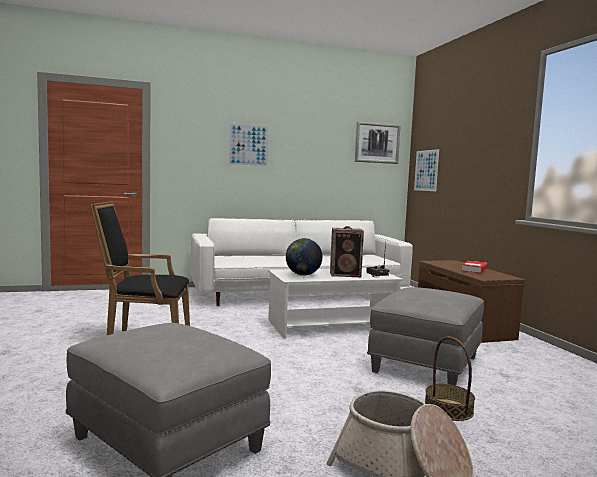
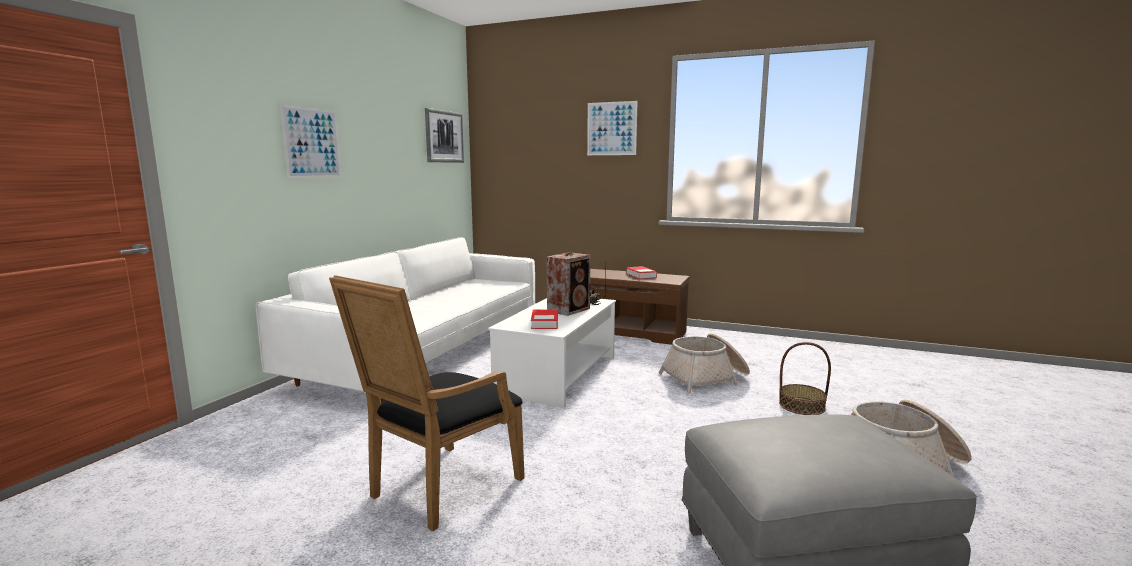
camera: 50 degrees left, 5 degrees up
(303, 275) = (544, 323): globe -> book
(426, 170) = (506, 170): picture -> picture (611, 128)
(426, 365) = (706, 378): grey ottoman -> basket

